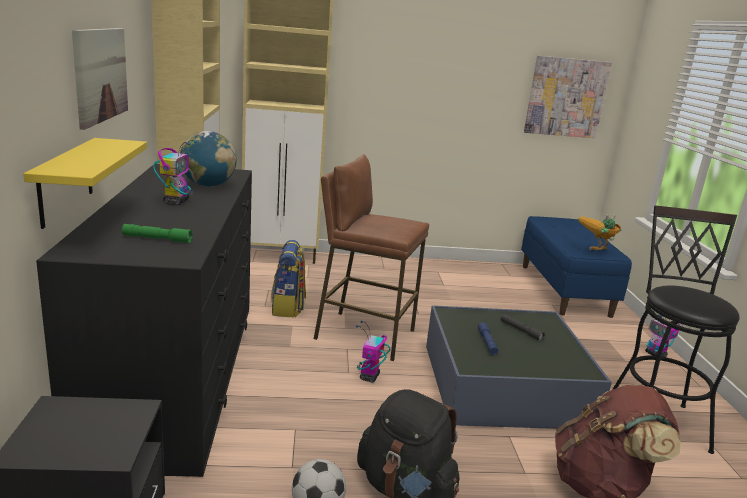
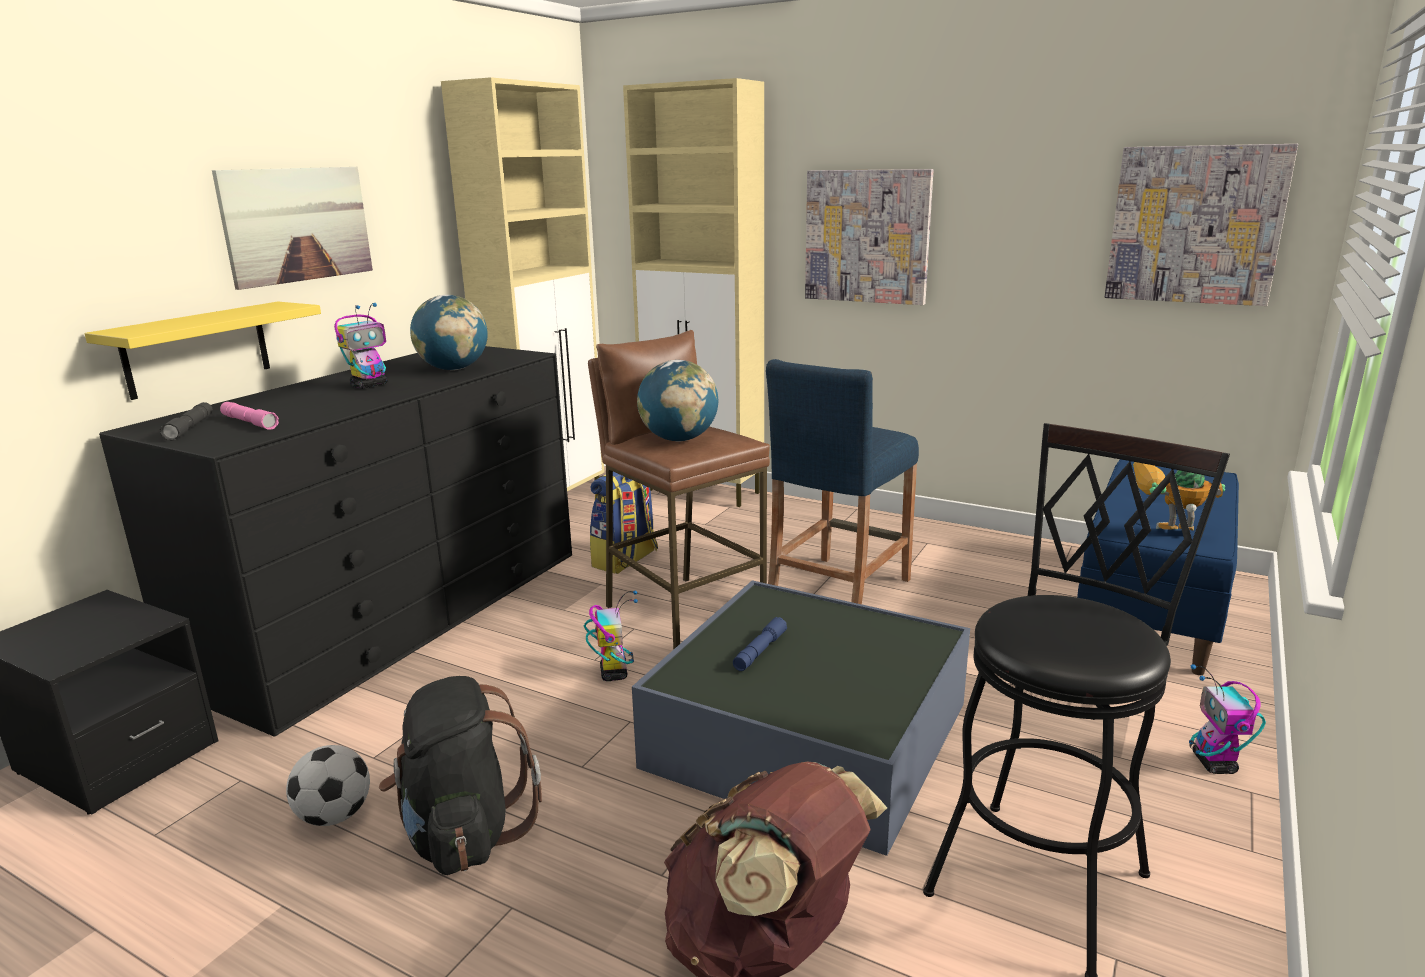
camera: 35 degrees right, 0 degrees up
(157, 239) = (249, 422): green flashlight -> pink flashlight
(369, 377) = (613, 673): toy robot -> toy robot turned 120 degrees clockwise
(383, 224) = (679, 439): none -> globe
(395, 93) = (867, 236): none -> picture
(427, 306) = (838, 591): none -> blue stool
(521, 331) = (850, 646): grey flashlight -> grey flashlight (190, 428)

